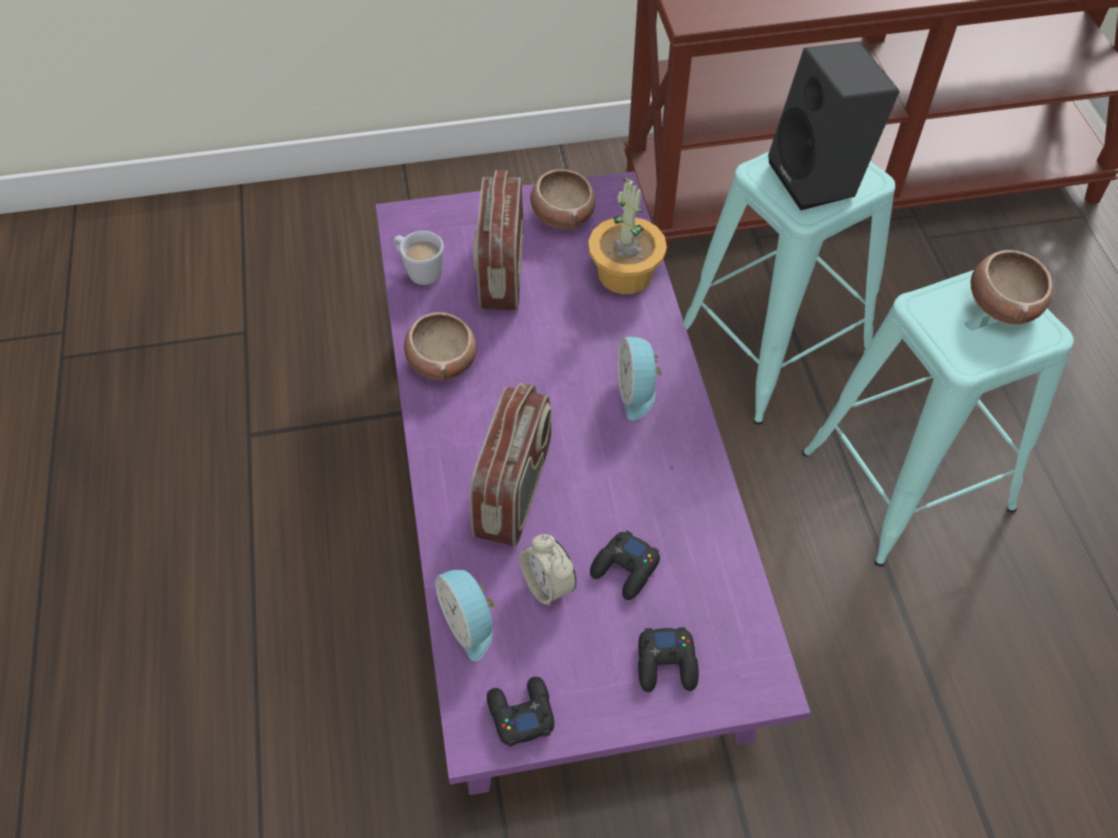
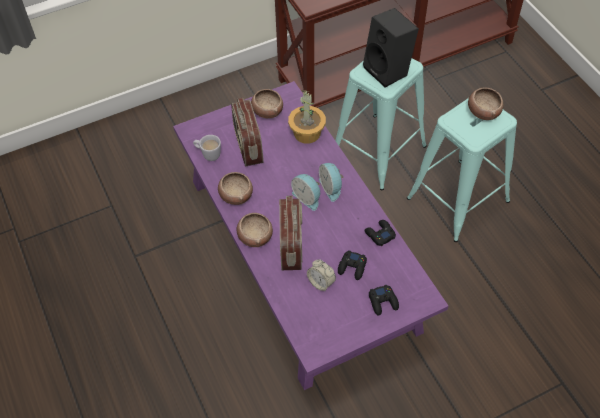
camera: 15 degrees left, 0 degrees up
(449, 452) = (255, 236): none -> bowl
(470, 623) = (292, 307): alarm clock -> alarm clock (307, 197)
(520, 712) = (328, 338): black game controller -> black game controller (379, 234)

